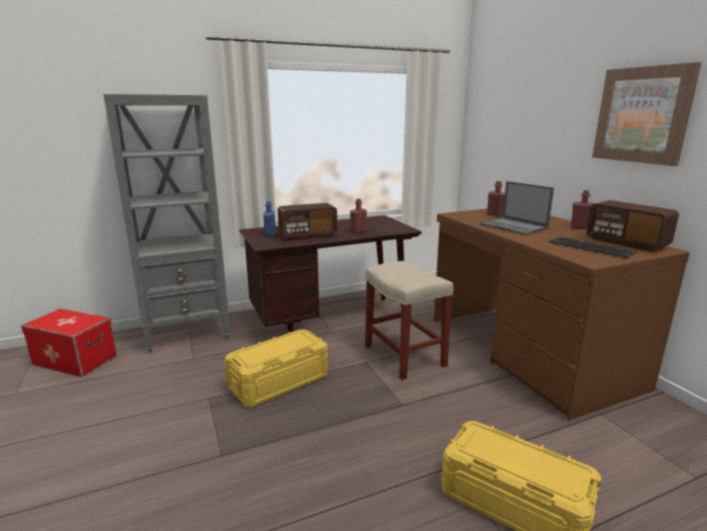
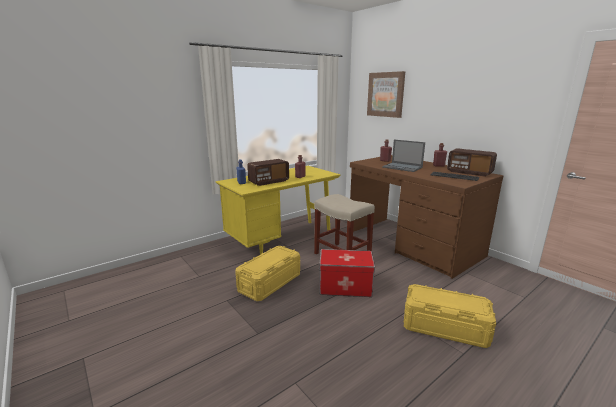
camera: 15 degrees left, 0 degrees up
(74, 360) = (103, 290): storage box -> storage box (345, 287)
(188, 333) = (184, 260): grey bookcase -> none
(331, 319) = (282, 238): brown desk -> yellow desk
(642, 115) = (471, 98): picture -> picture (385, 94)

